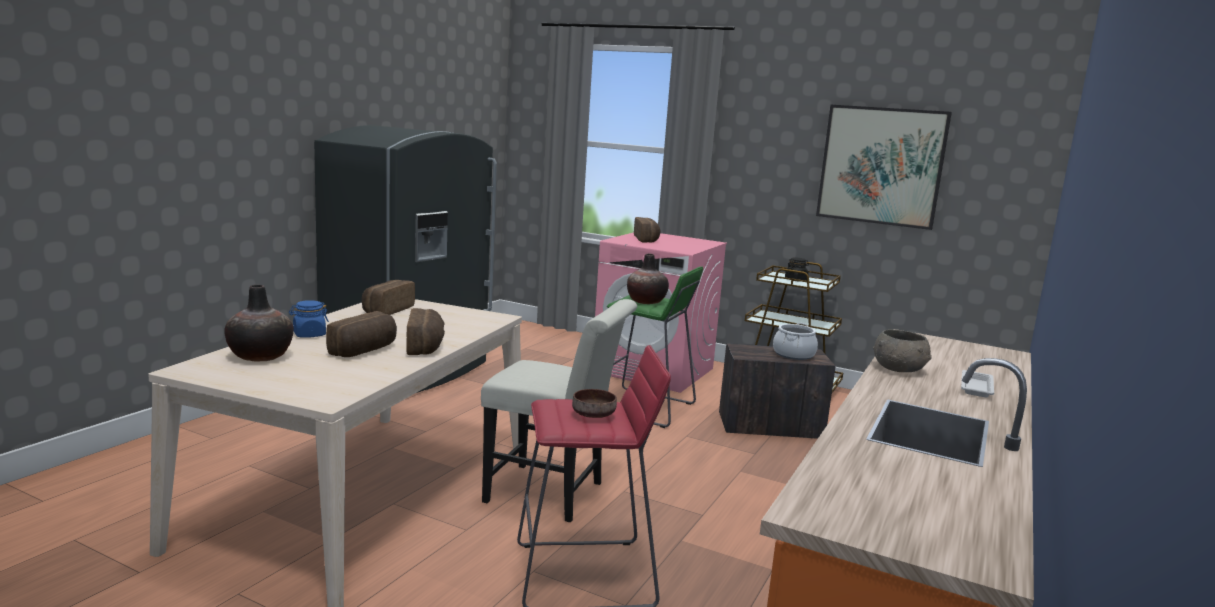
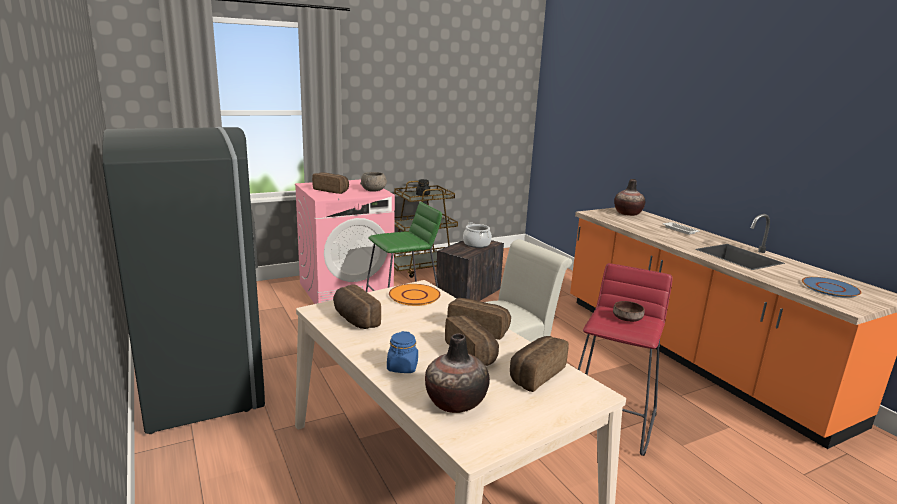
camera: 55 degrees left, 5 degrees up
(346, 375) = (534, 374): none -> bread
(471, 318) = (414, 296): none -> orange plate
(646, 301) = (401, 239): vase -> vase (627, 213)
(881, 166) = (450, 108): picture -> none
(899, 369) = (648, 232): grey bowl -> grey bowl (374, 190)
(901, 502) = (830, 288): none -> blue plate

